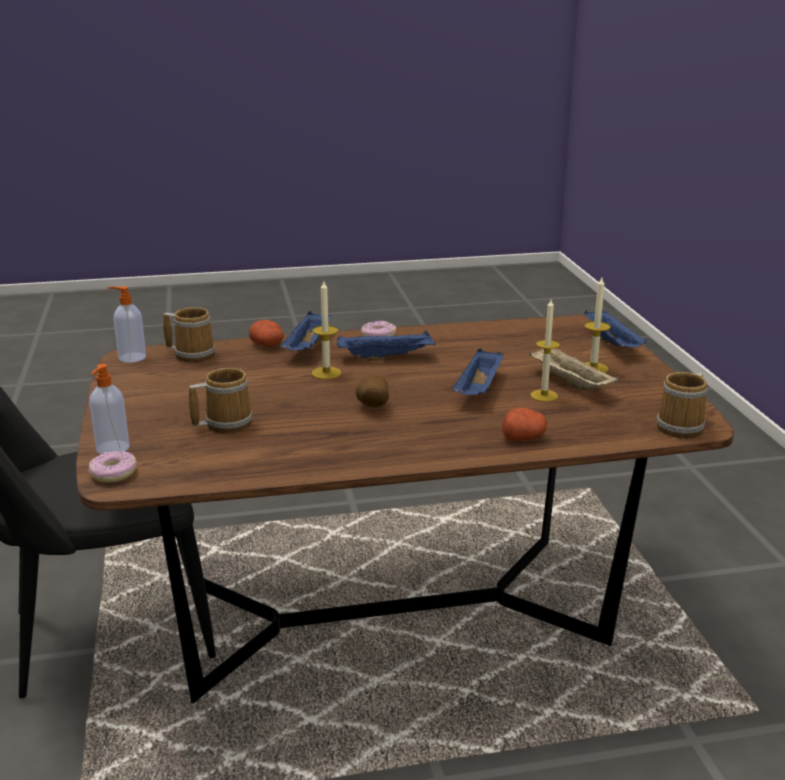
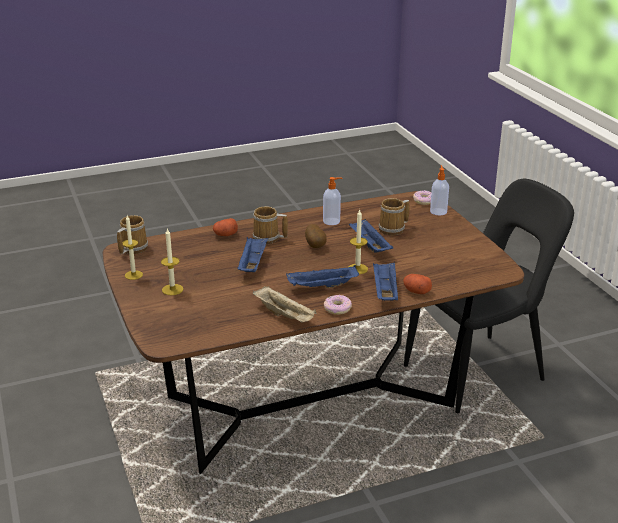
camera: 170 degrees right, 5 degrees up
(131, 357) = (501, 270): soap dispenser -> soap dispenser (332, 221)
(193, 354) = (462, 277): mug -> mug (268, 239)
(544, 395) = (210, 263): candle -> candle (133, 275)
(568, 382) = (193, 275): beige tray -> beige tray (285, 315)
(613, 344) = (149, 316): blue tray -> blue tray (369, 245)

